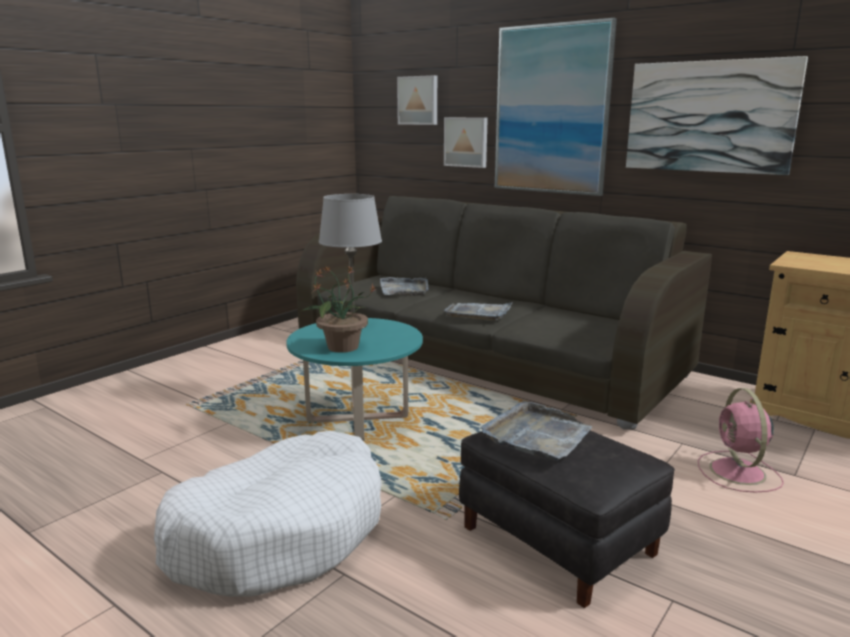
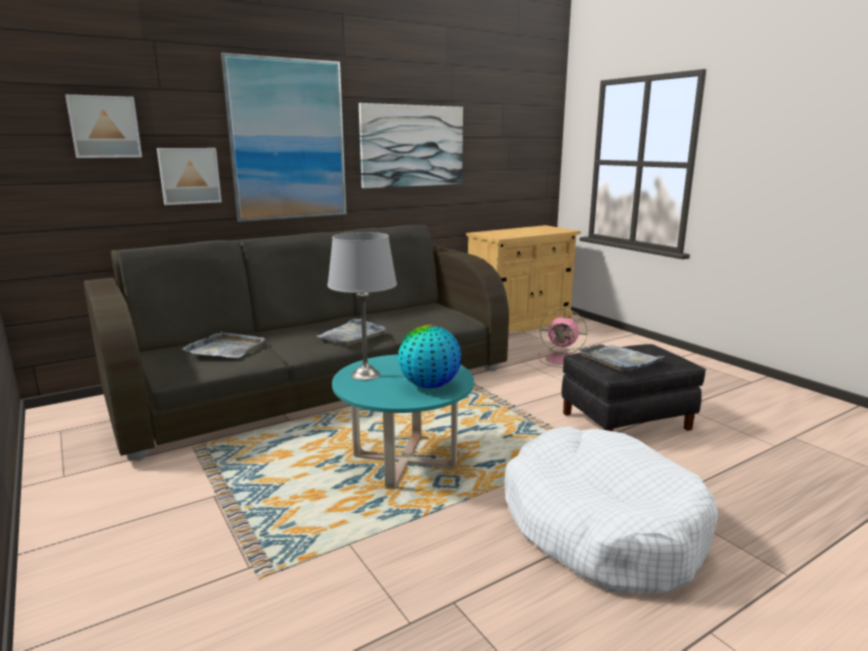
camera: 70 degrees left, 0 degrees up
(341, 347) = (429, 385): potted plant -> globe

